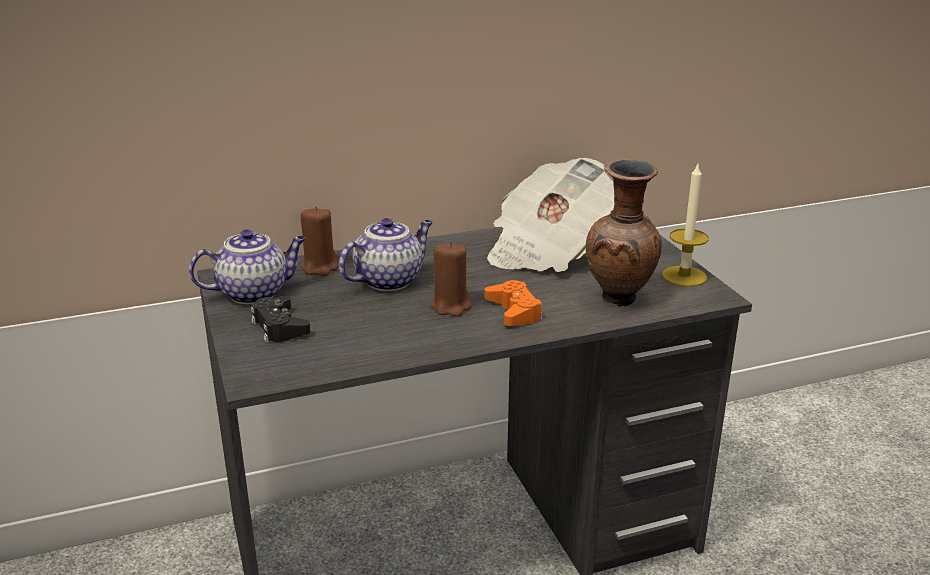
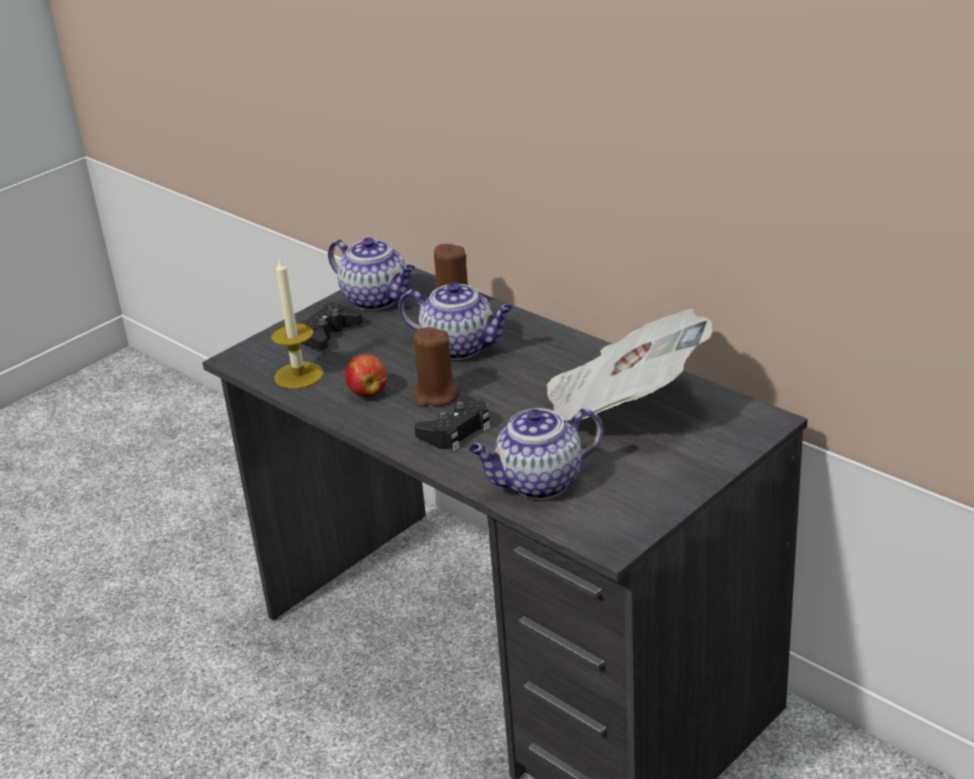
camera: 65 degrees right, 5 degrees up
(407, 332) = (368, 392): none -> apple
(514, 311) = (456, 431): orange game controller -> black game controller
(620, 300) = (538, 483): brown vase -> teapot
(684, 276) = (643, 508): candle -> candle (299, 375)

